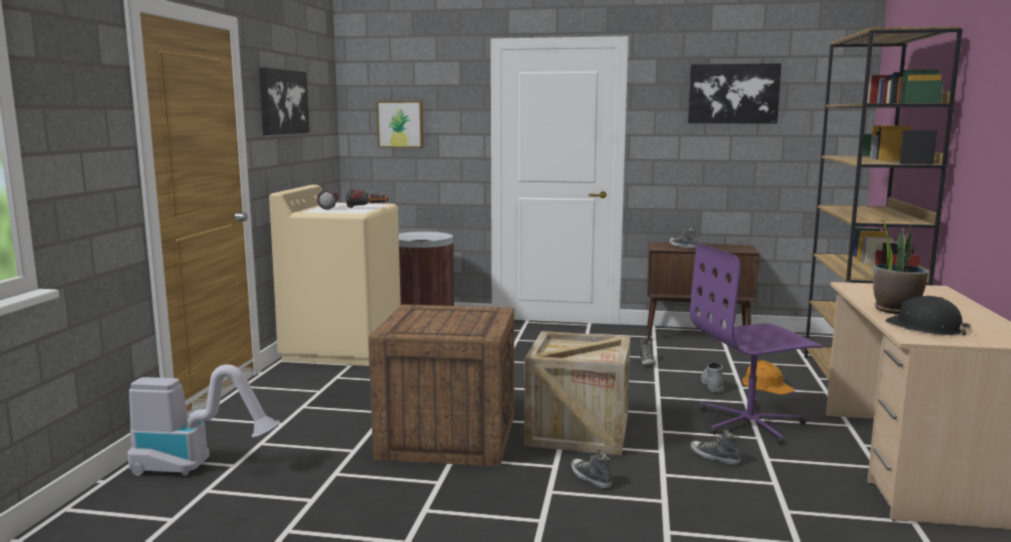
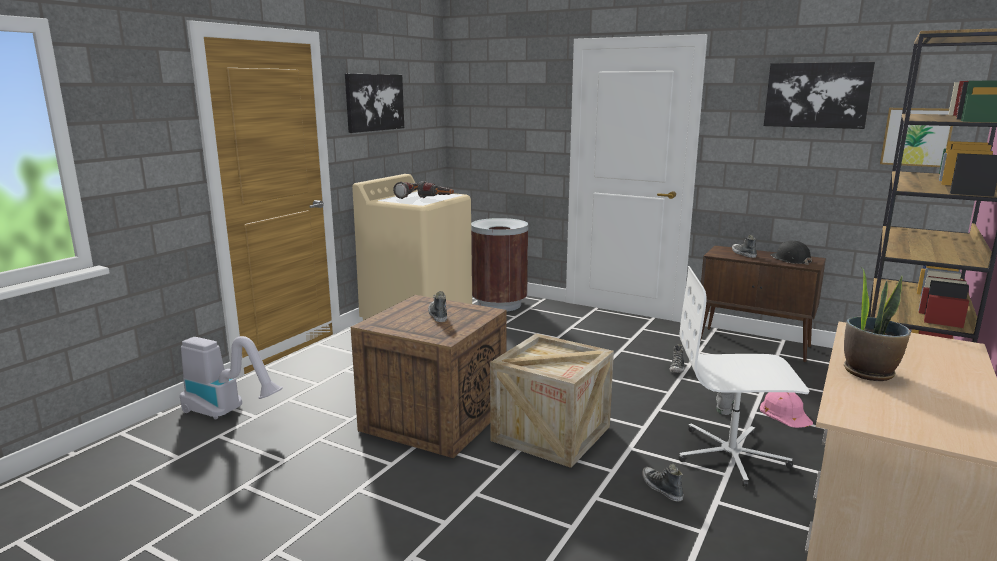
camera: 20 degrees right, 5 degrees up
(401, 124) = (494, 119): picture -> picture (916, 136)
(590, 478) = (522, 487): shoe -> shoe (438, 315)
(750, 423) = (731, 455): purple office chair -> white office chair
(767, 385) = (785, 413): orange hard hat -> pink hard hat
(925, 327) = (876, 403): black hard hat -> black hard hat (791, 259)

